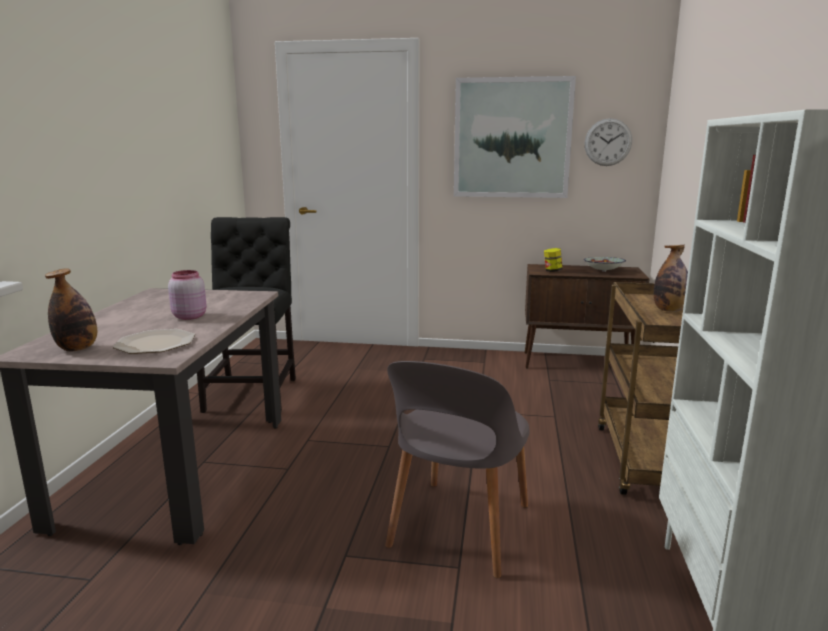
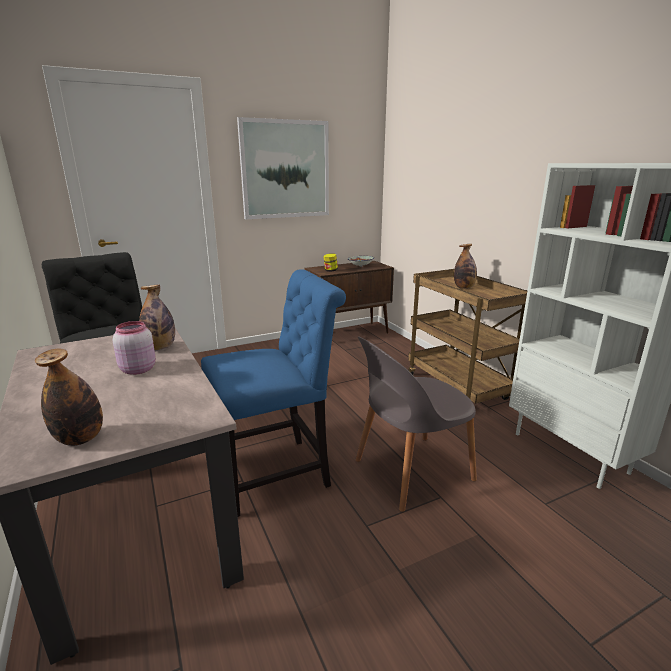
camera: 35 degrees left, 5 degrees up
(155, 343) = (162, 406): plate -> none
(233, 305) = (160, 348): none -> bottle
(324, 475) = (278, 473): none -> blue chair
(458, 528) = (410, 471): grey chair -> grey chair turned 75 degrees clockwise
(608, 142) = (350, 172): wall clock -> none

